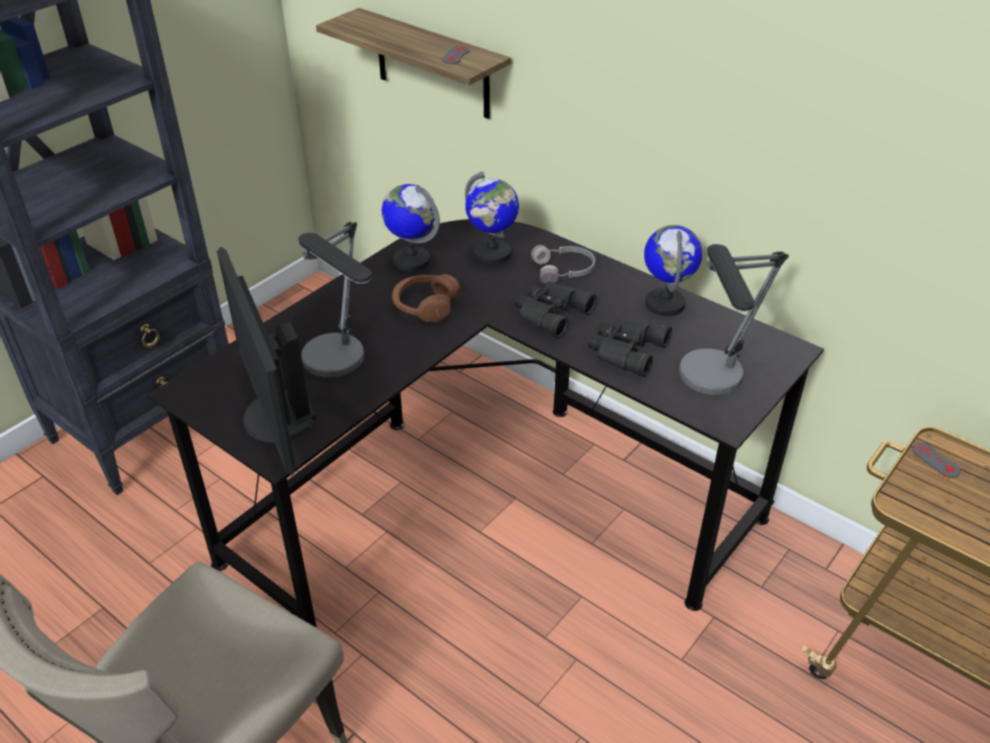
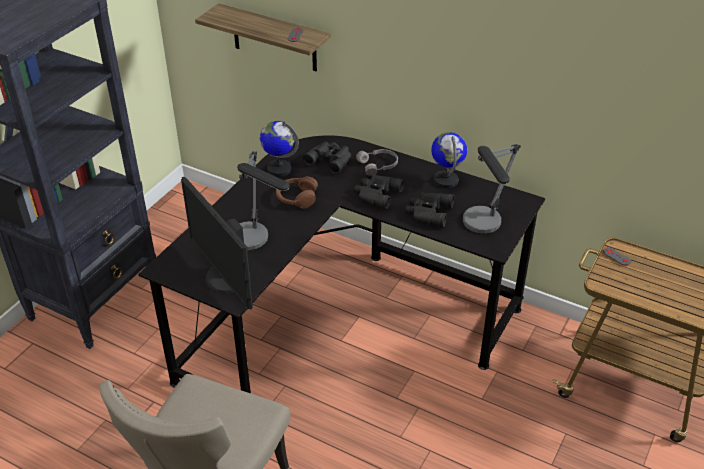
camera: 10 degrees left, 0 degrees up
(492, 254) = (330, 159): globe -> black binoculars

